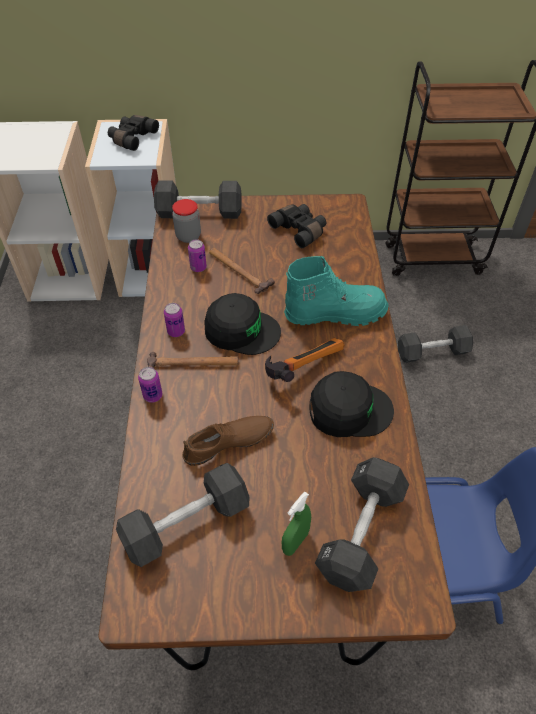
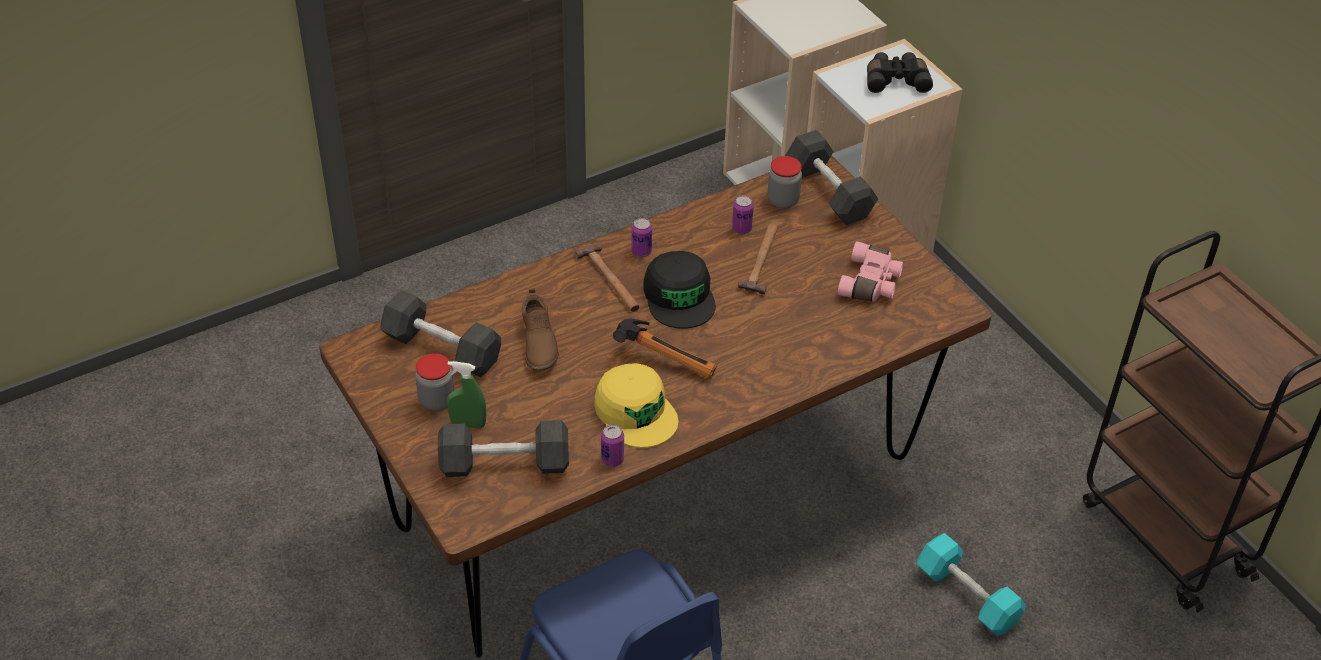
camera: 60 degrees right, 5 degrees down
(153, 396) = (554, 271): can -> can (612, 459)
(228, 443) = (538, 342): brown shoe -> brown shoe turned 45 degrees clockwise
(251, 557) = (437, 401): none -> jar
(300, 230) = (871, 283): black binoculars -> pink binoculars
(334, 313) = (759, 358): turquoise boot -> none
(349, 409) = (636, 412): black cap -> yellow cap
(432, 352) = (967, 596): black dumbbell -> turquoise dumbbell

